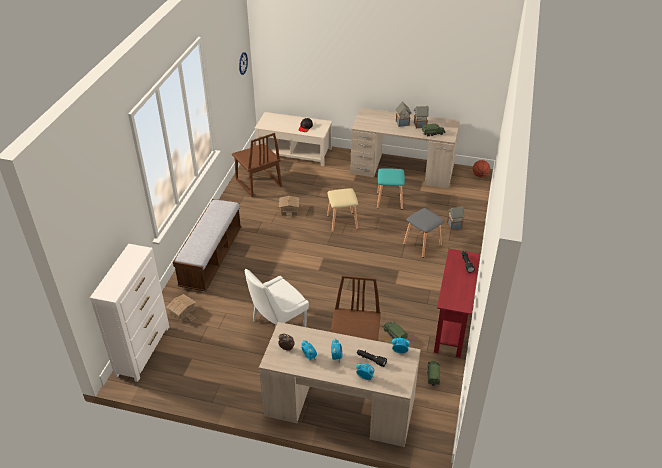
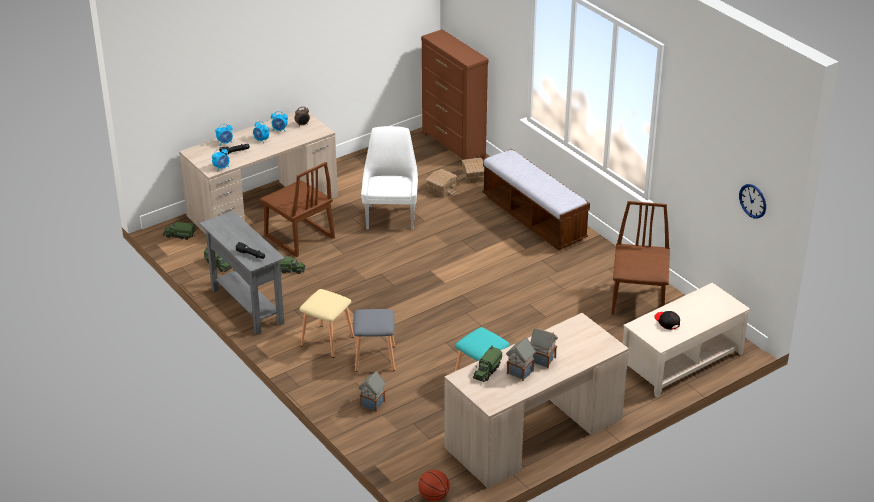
camera: 130 degrees right, 5 degrees down
(143, 350) = (453, 146): white dresser -> brown dresser
(258, 183) = (639, 301): brown chair -> brown chair turned 90 degrees clockwise
(290, 210) = (555, 299): toy house -> toy house (441, 190)
(342, 222) = (485, 324): beige stool -> beige stool (326, 341)
(431, 428) = (179, 235): none -> toy truck
(451, 327) = (247, 306): red console table -> grey console table

